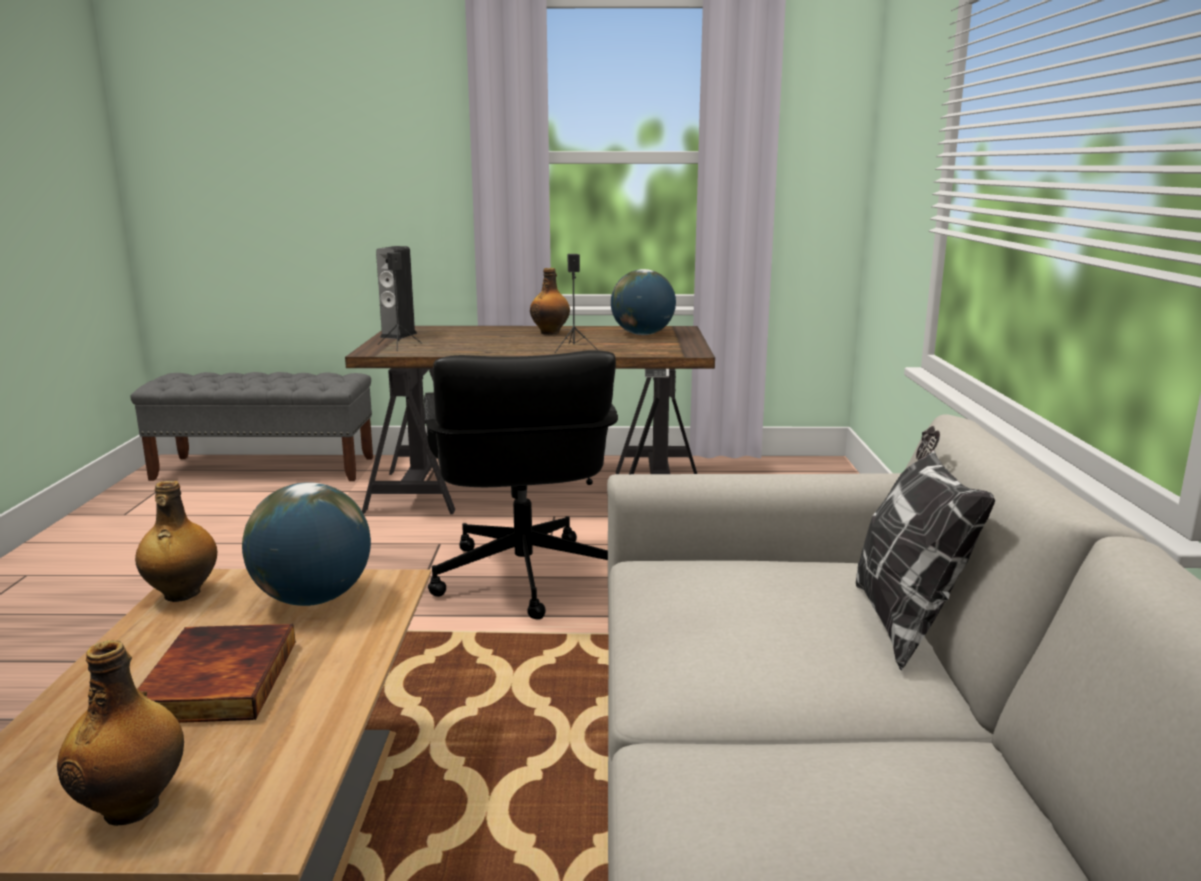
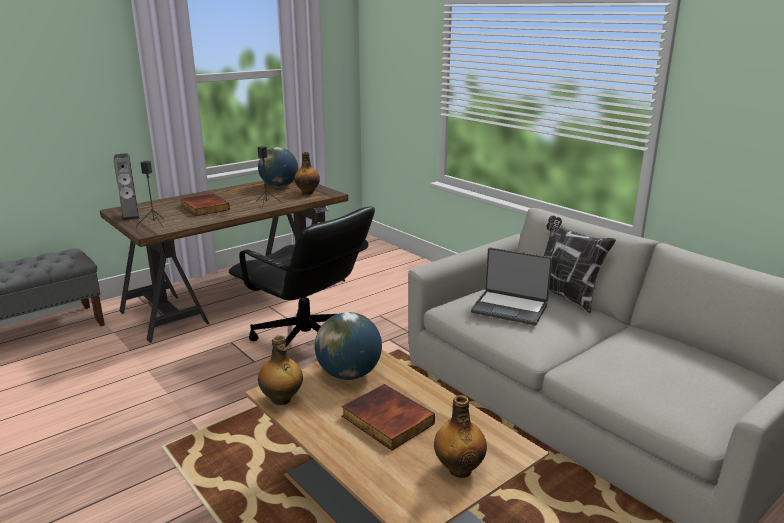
camera: 40 degrees left, 5 degrees up
(492, 340) = (203, 207): none -> book
(550, 333) = (224, 195): bottle -> bottle (308, 192)
(741, 601) = (510, 308): none -> laptop

